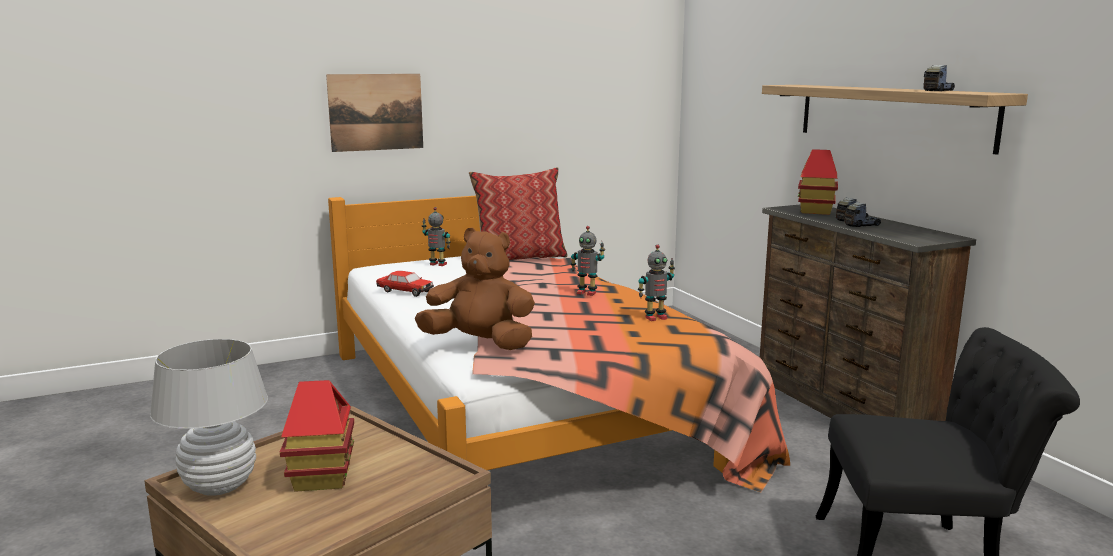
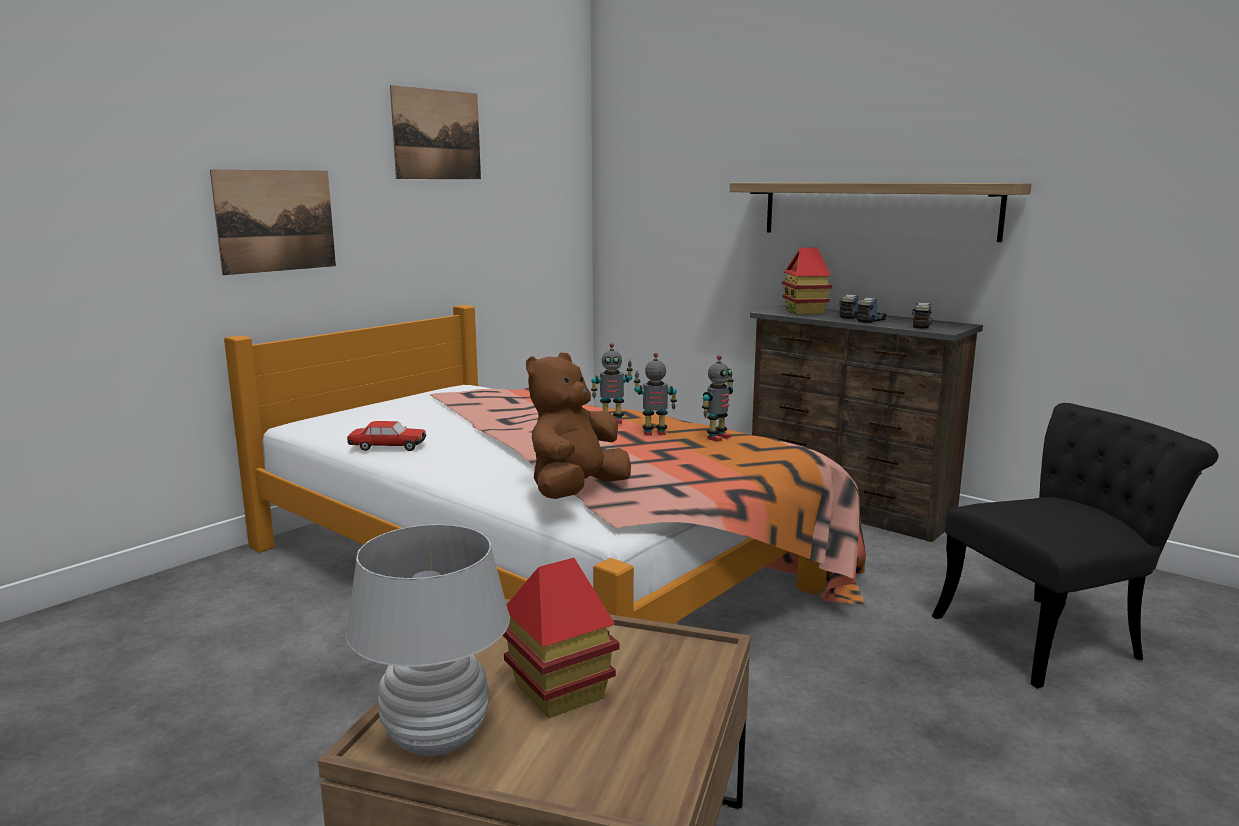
camera: 25 degrees left, 0 degrees up
(437, 265) = (383, 411): toy robot -> toy robot (654, 434)
(480, 343) = (576, 492): brown plush toy -> brown plush toy turned 45 degrees counterclockwise
(519, 257) = (477, 392): pillow -> none
(521, 42) = (437, 135): none -> picture
(937, 90) = (943, 182): toy truck -> toy truck (921, 326)

